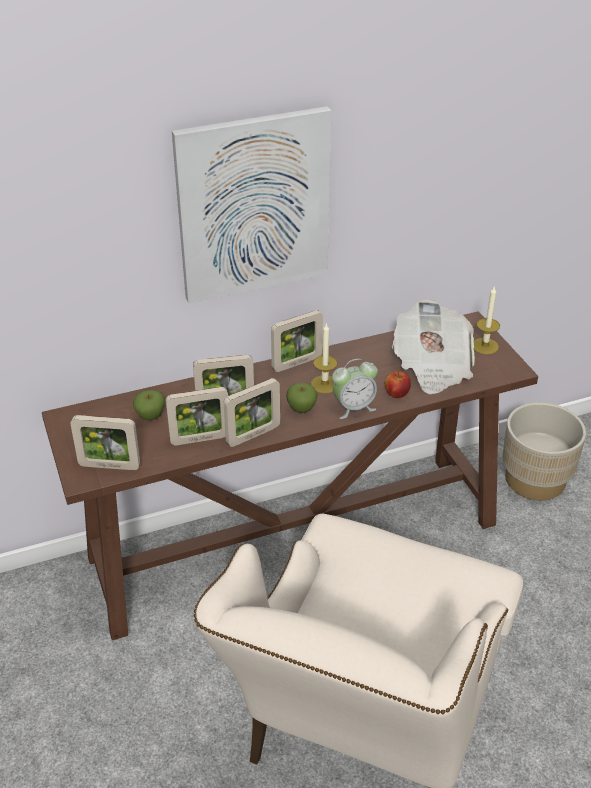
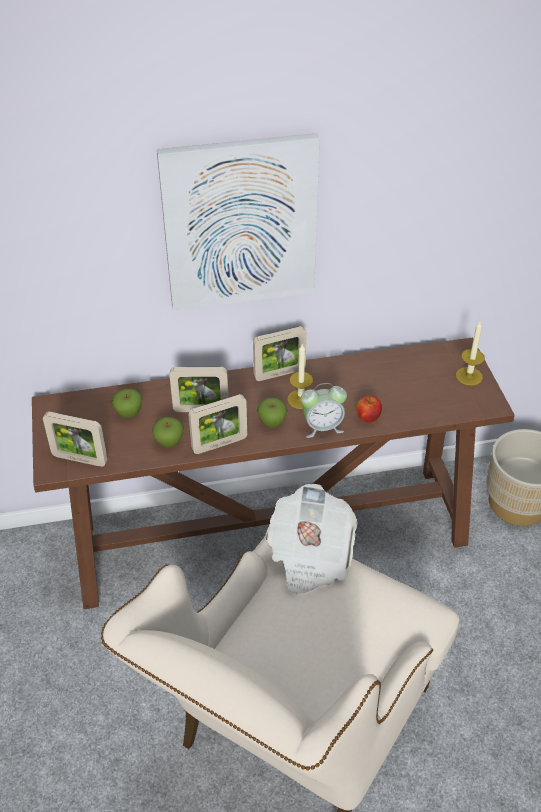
camera: 10 degrees right, 5 degrees up
(200, 439) = (169, 442): picture frame -> apple
(432, 366) = (410, 392): newspaper -> newspaper (310, 555)

